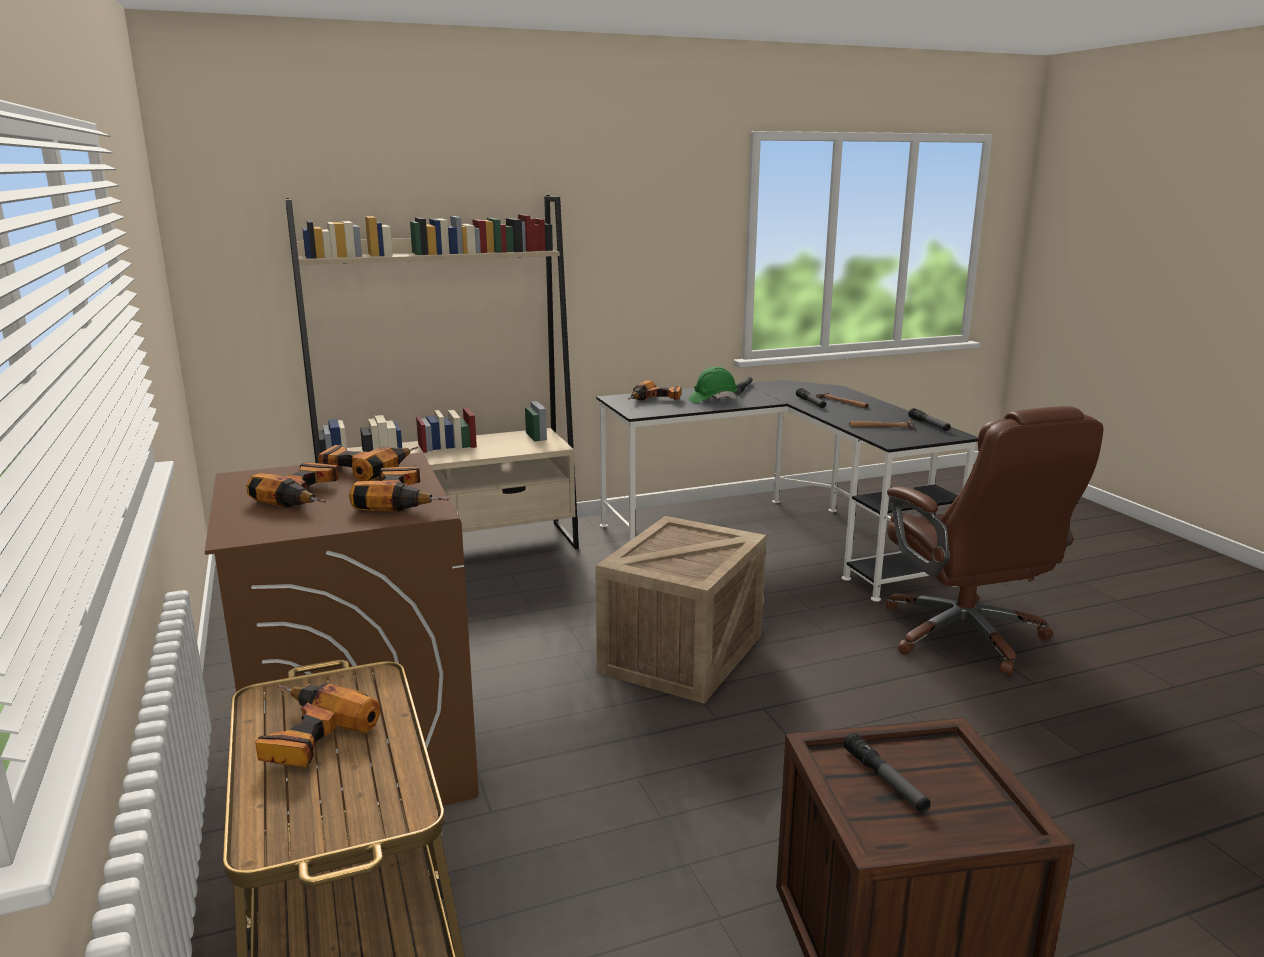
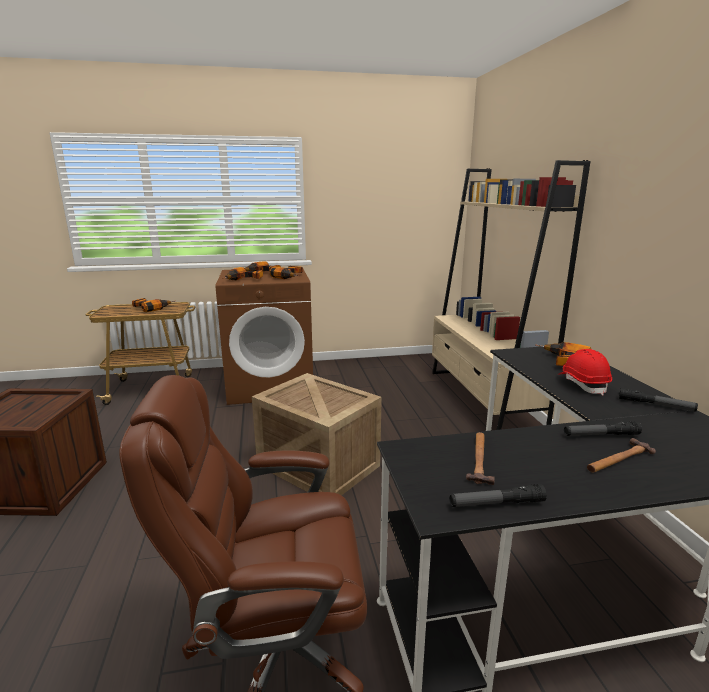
camera: 100 degrees right, 0 degrees up
(712, 399) = (583, 384): green hard hat -> red hard hat
(885, 780) = (37, 405): flashlight -> none

